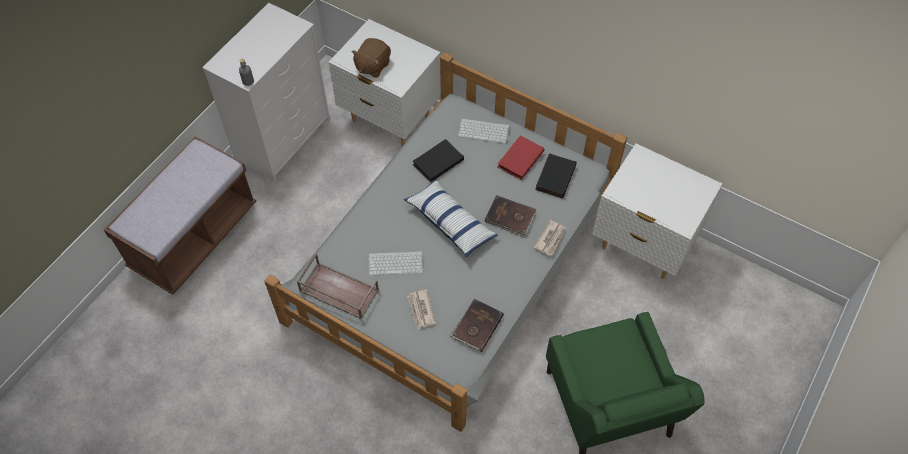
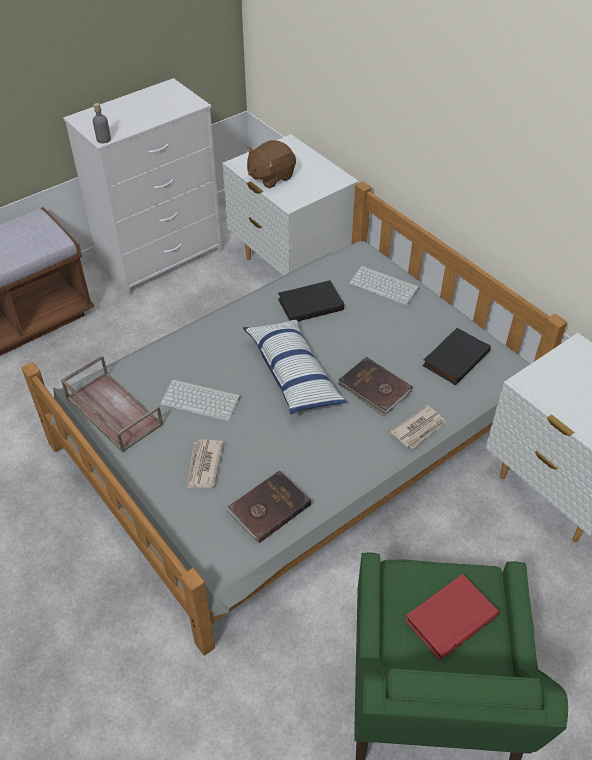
camera: 20 degrees right, 10 degrees down
(519, 159) = (416, 326): red book -> red book (449, 617)

